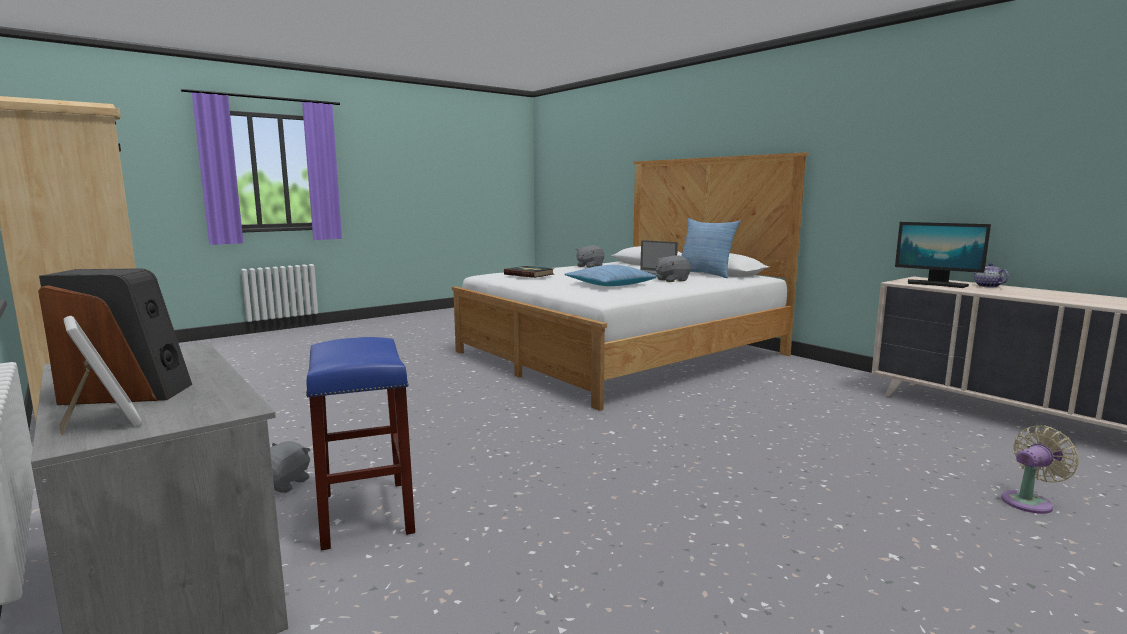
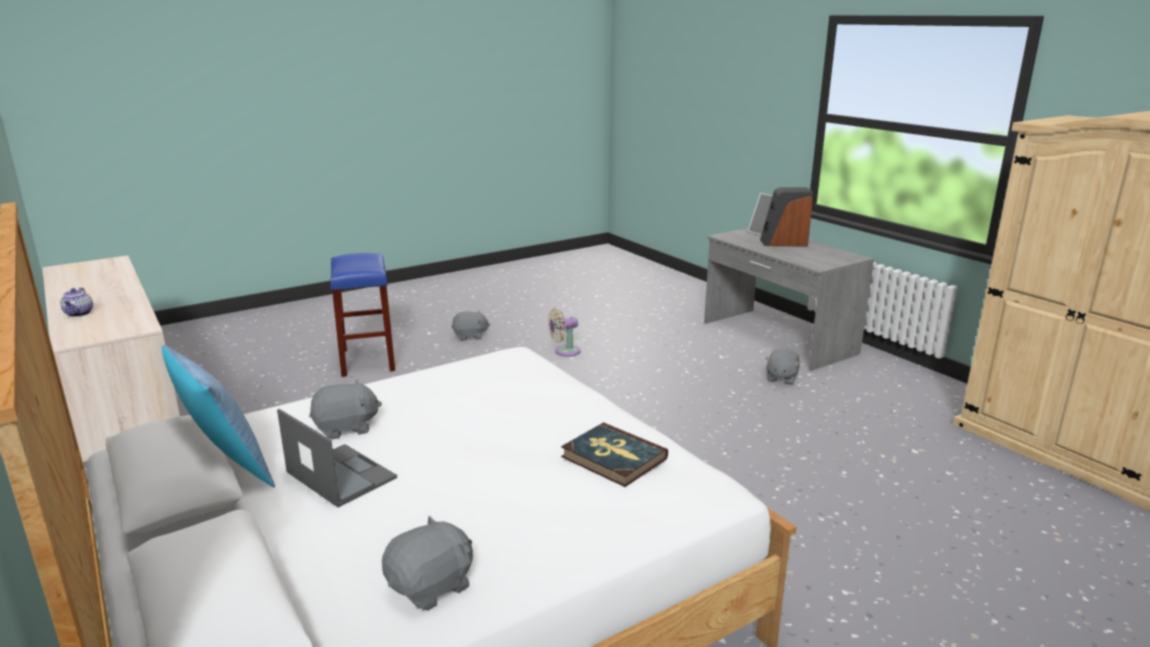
camera: 175 degrees left, 10 degrees up
(367, 514) = (706, 359): blue stool -> blue stool (367, 360)
(609, 285) = (477, 406): pillow -> none
(802, 550) = (470, 336): none -> grey plush toy
(936, 284) = (118, 320): monitor -> none
(1029, 502) = (303, 350): beige fan -> beige fan (564, 352)

